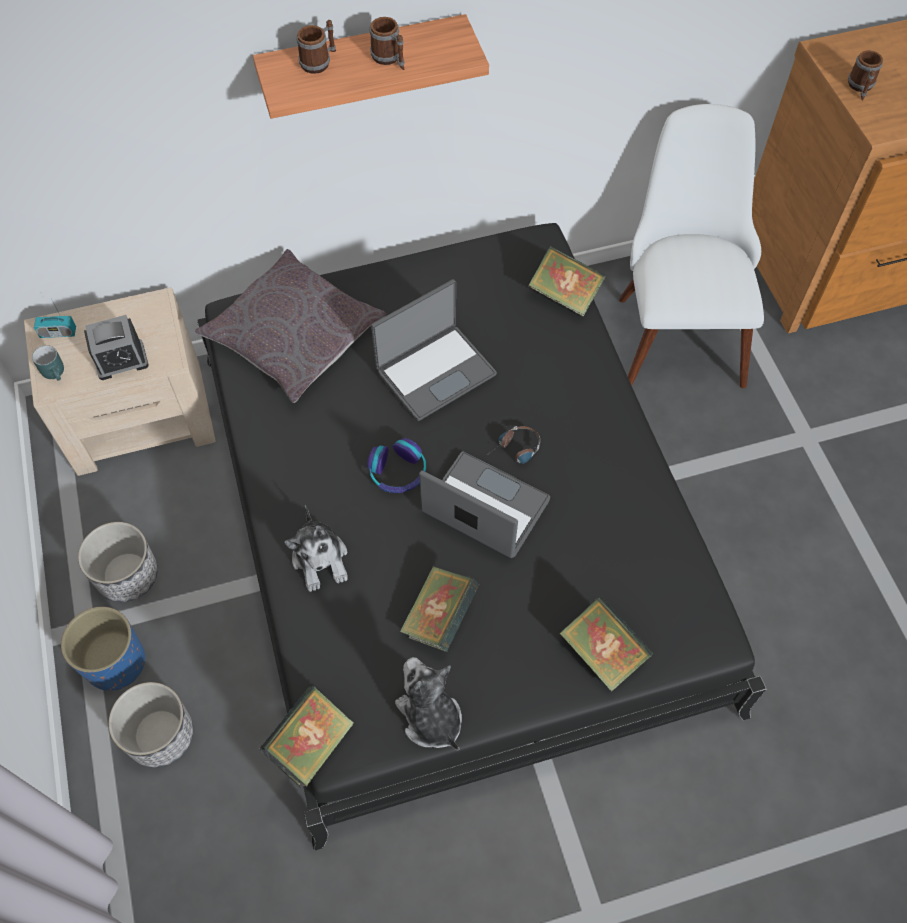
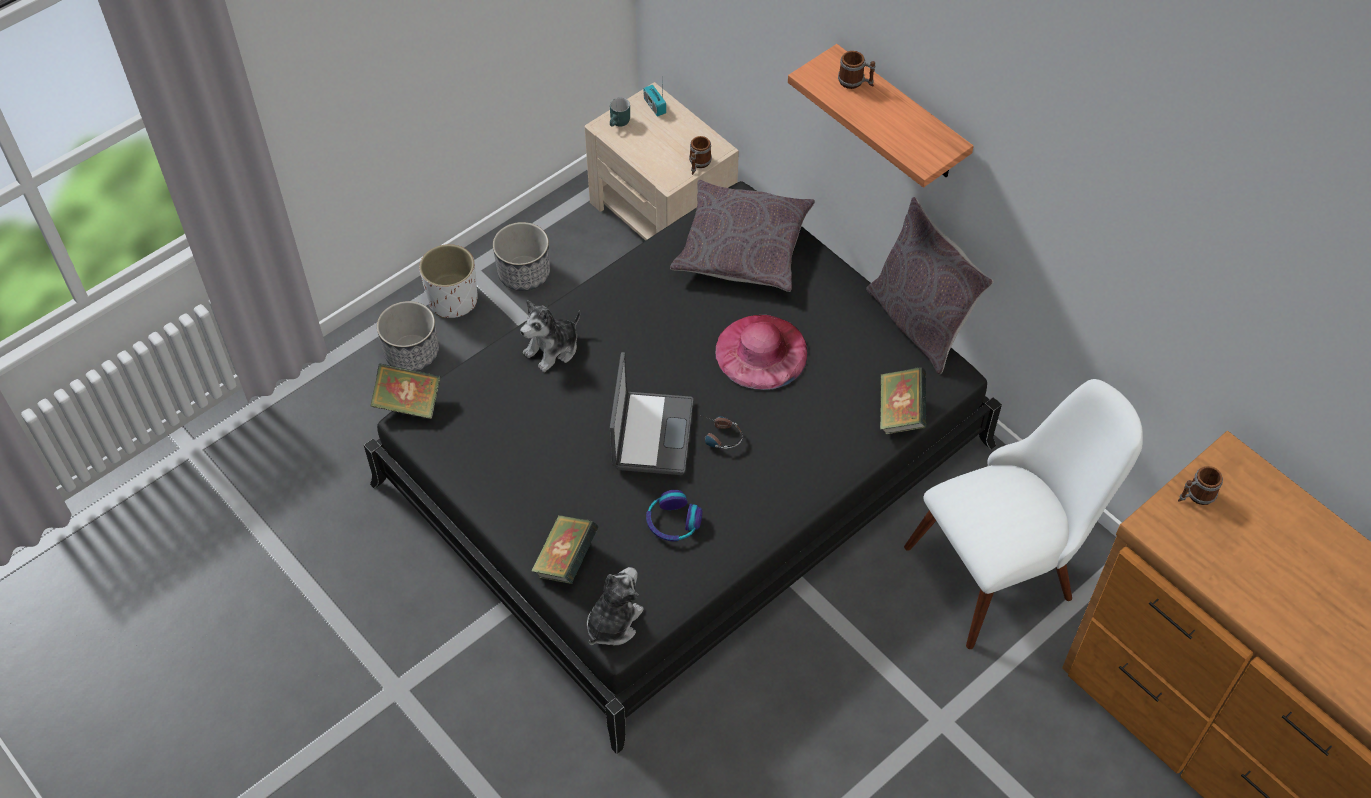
camera: 65 degrees right, 5 degrees down
(115, 662) = (453, 300): blue planter -> white planter
(121, 360) = (652, 153): alarm clock -> none
(390, 59) = (887, 120): mug -> mug (698, 164)
(398, 472) = (652, 365): headphones -> headphones (673, 522)
(430, 717) = (460, 467): plush toy -> plush toy (613, 622)
(435, 372) = (761, 351): laptop -> pink hat
(439, 618) = (542, 442): book -> none
(471, 239) = (919, 323): none -> grey pillow

